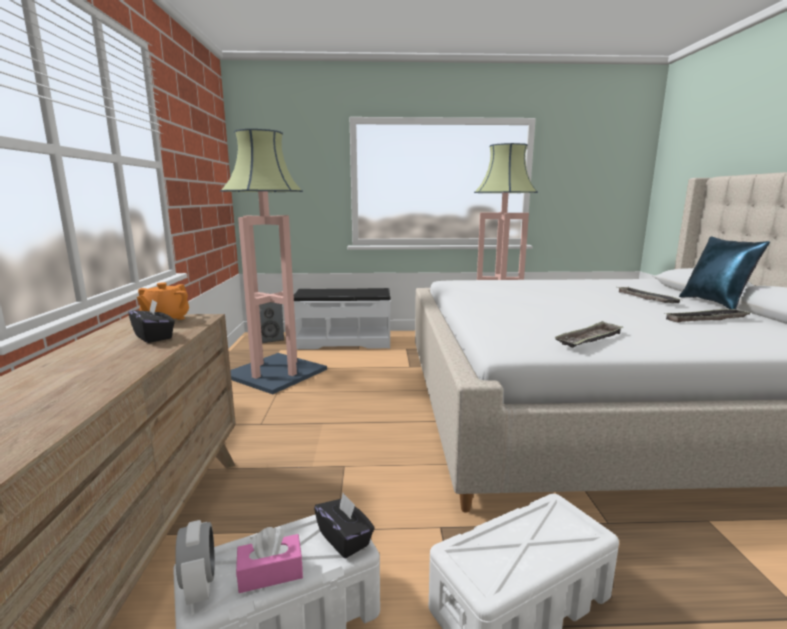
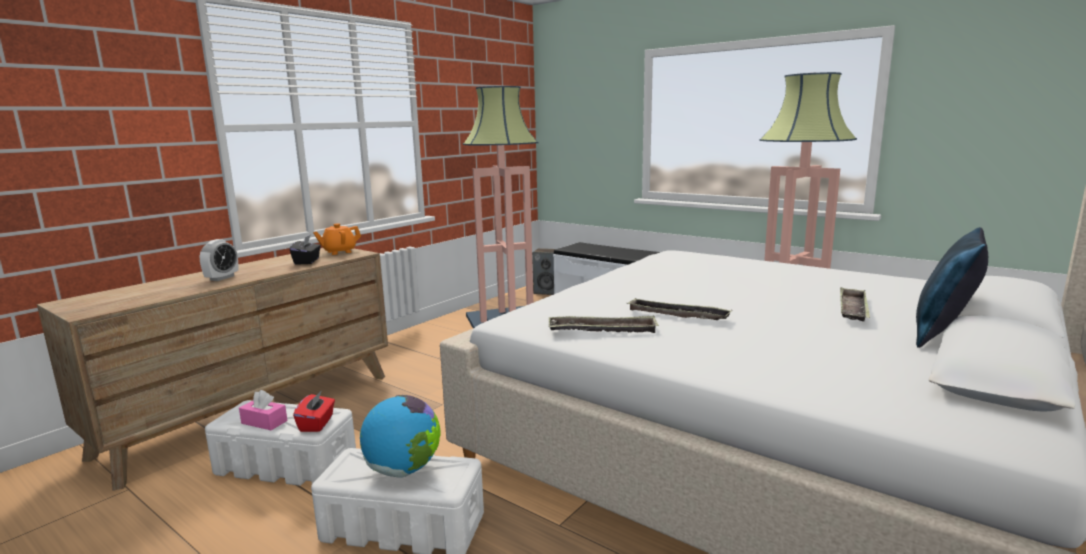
camera: 40 degrees right, 0 degrees up
(200, 586) = (234, 414): alarm clock -> alarm clock (222, 278)
(344, 539) = (317, 424): black tissue box -> red tissue box
(530, 538) = (403, 470): none -> globe
(706, 319) = (830, 346): tray -> tray (677, 315)

